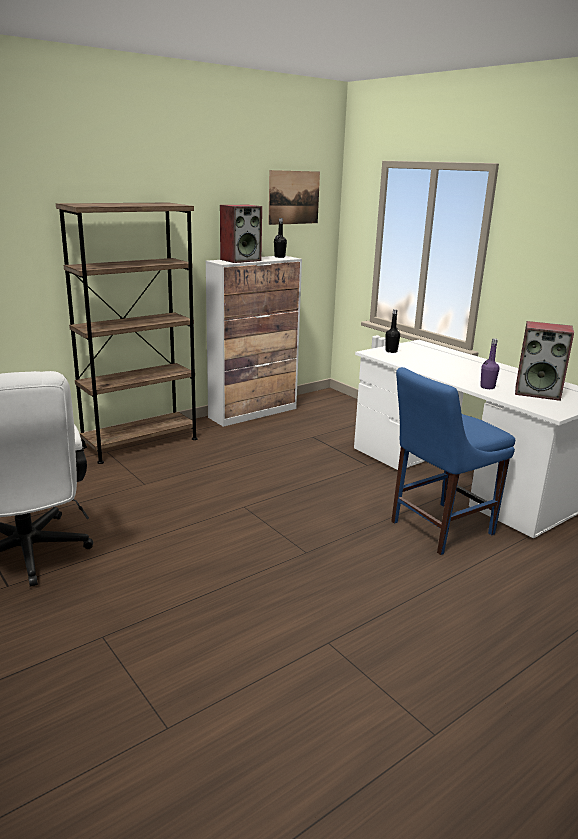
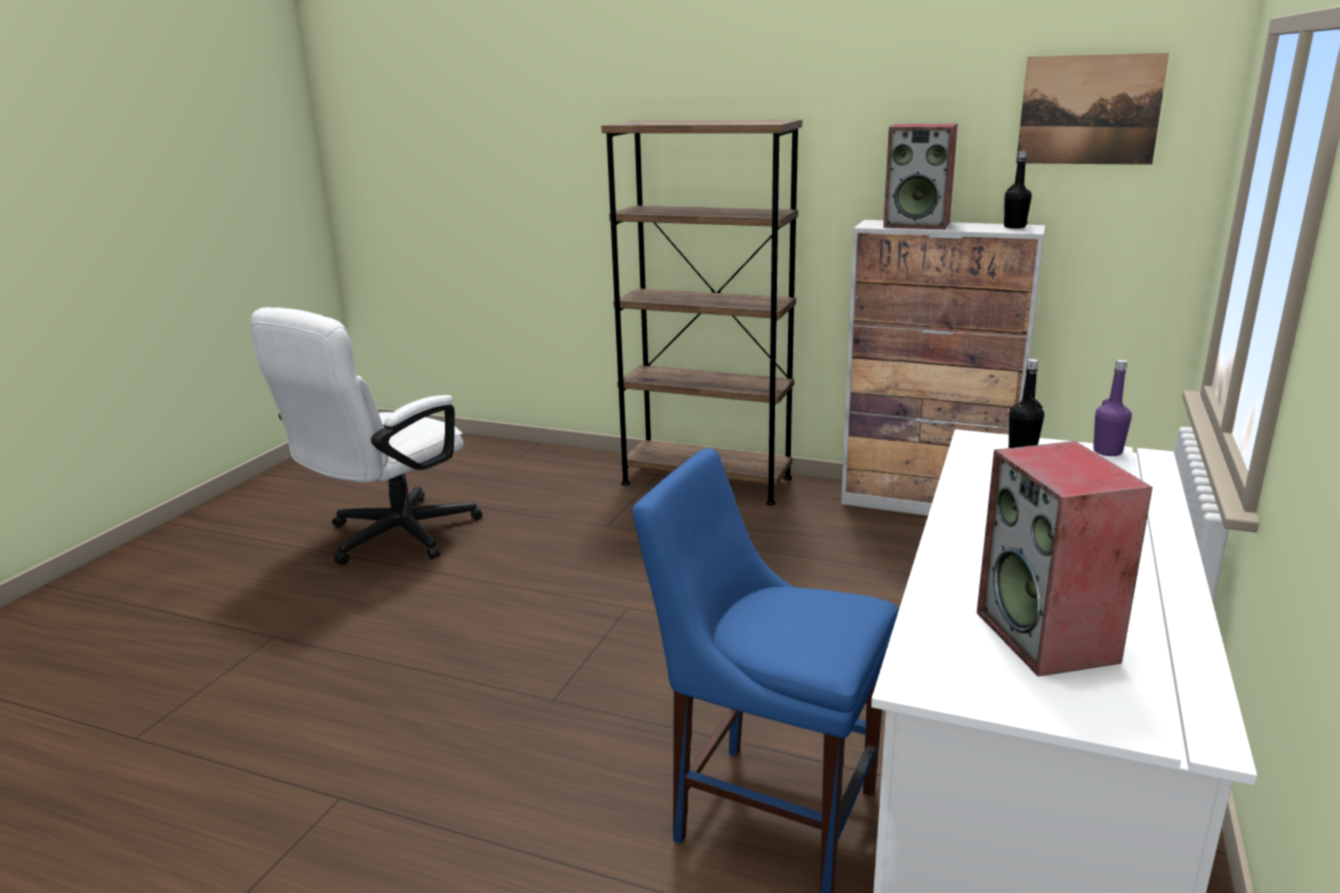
camera: 60 degrees right, 0 degrees up
(487, 387) = (970, 575): purple bottle -> purple bottle (1107, 451)

